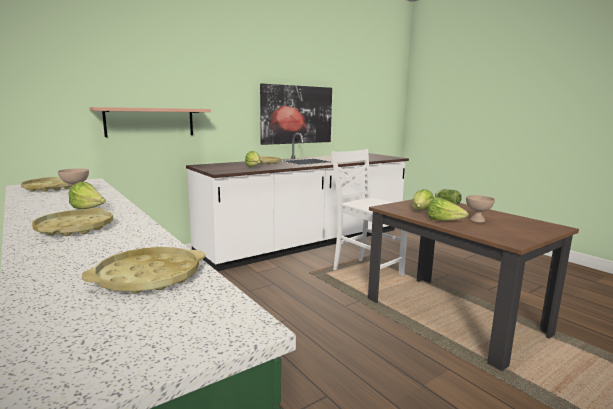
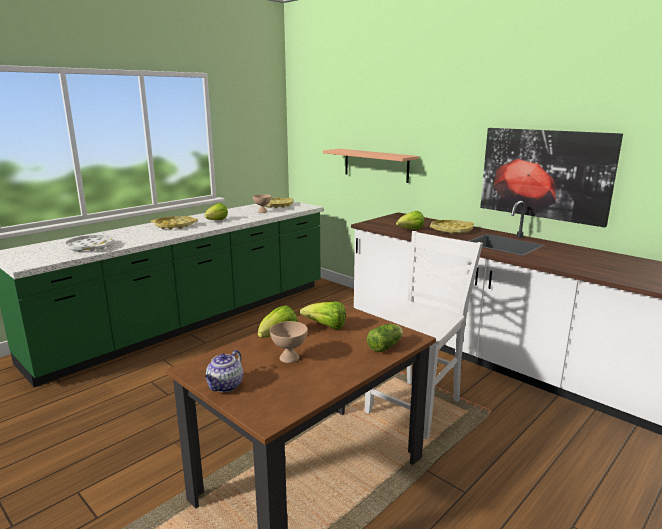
camera: 80 degrees right, 5 degrees up
(148, 277) = (90, 247): yellow tray -> white tray
(531, 234) = (225, 386): none -> teapot

